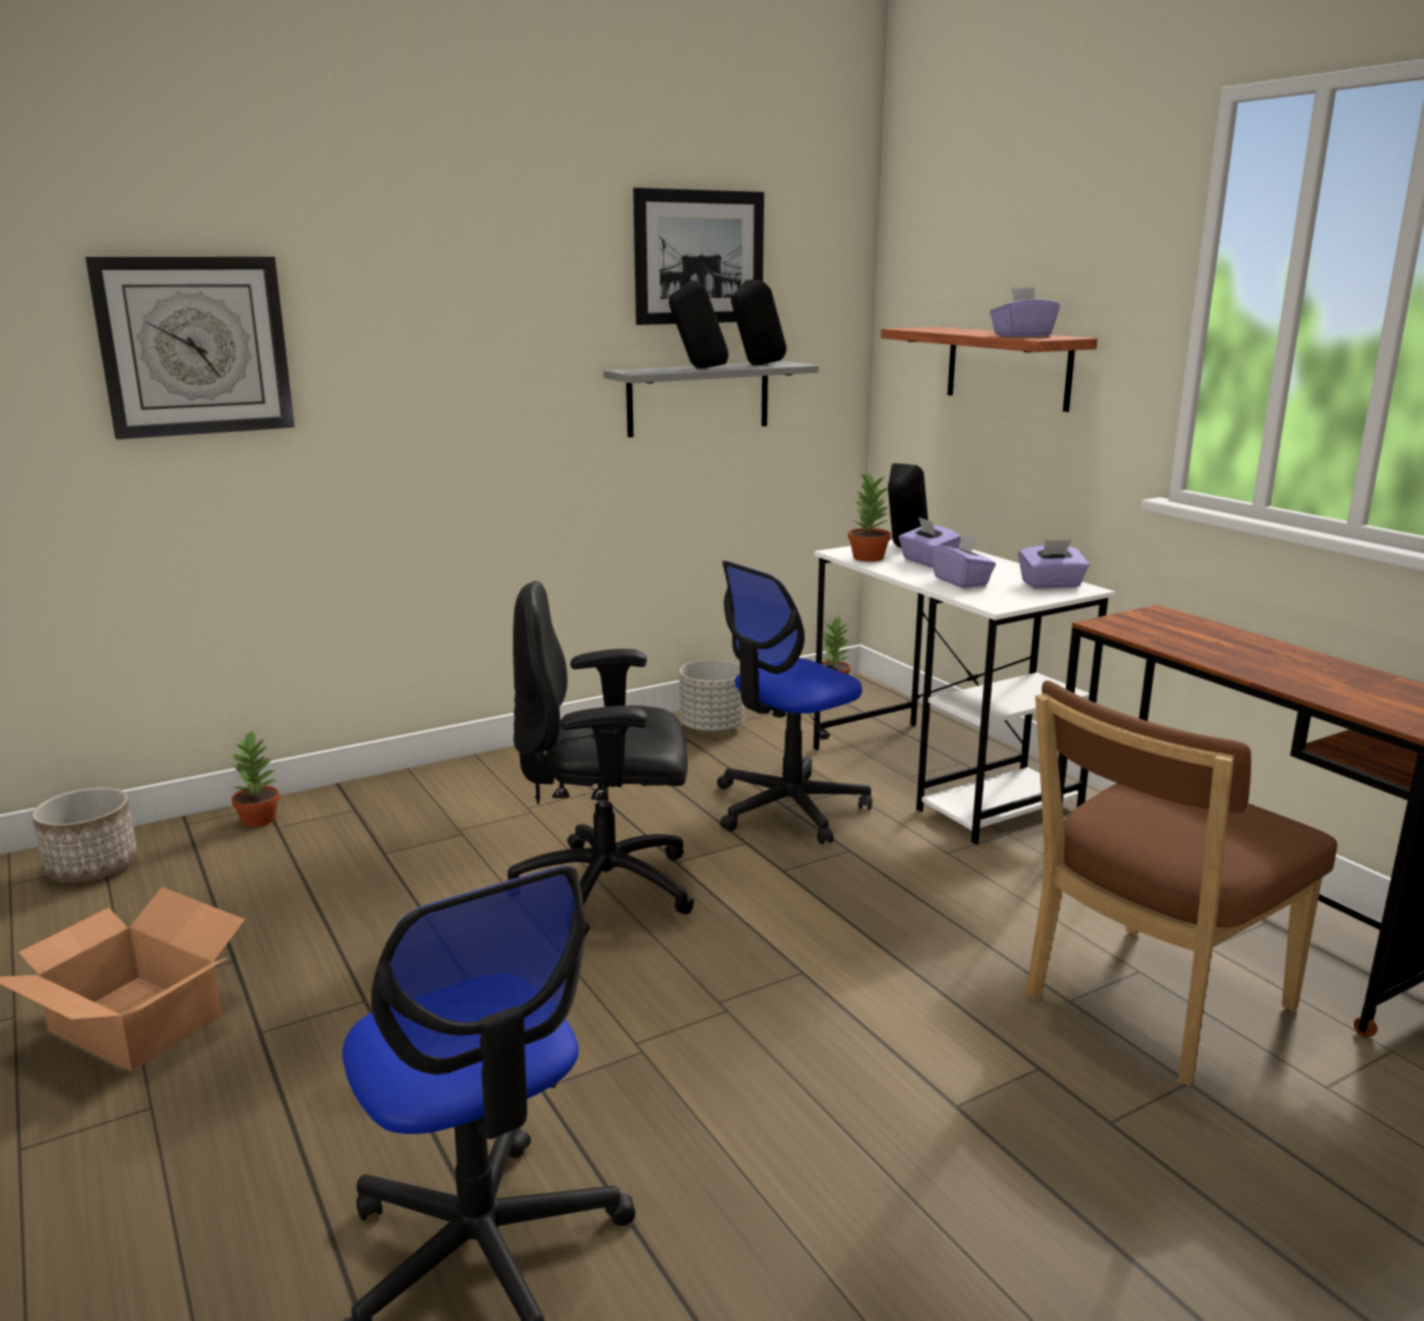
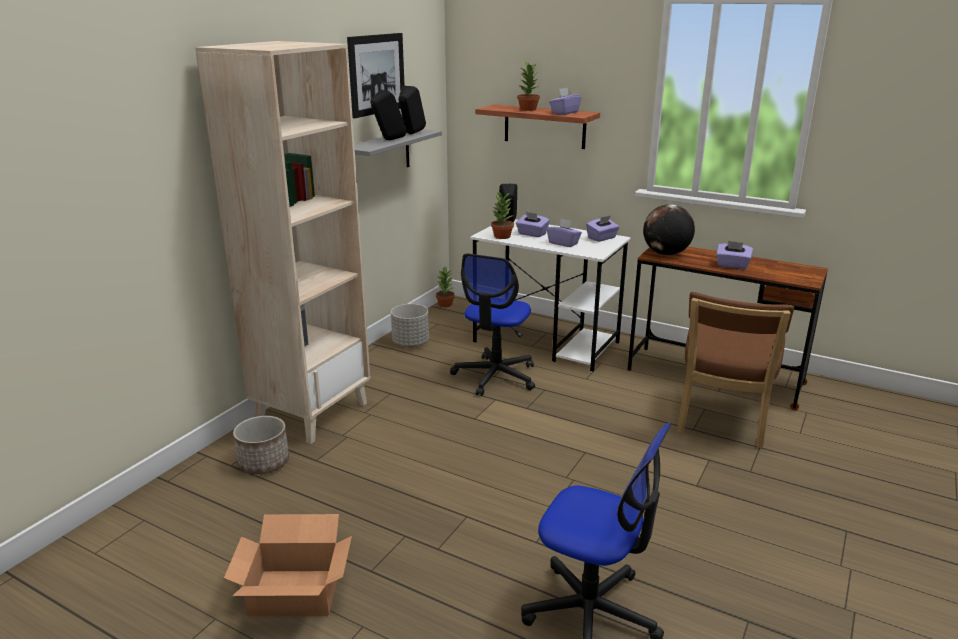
camera: 30 degrees left, 5 degrees up
(92, 867) = (140, 525): planter -> planter (264, 463)
(194, 346) = (142, 169): wall clock -> none
(260, 819) = (213, 464): potted plant -> potted plant (528, 109)
(458, 789) = (312, 412): none -> beige bookcase
(608, 889) = (458, 442): black office chair -> none
(1142, 626) = (665, 254): none -> globe
(1265, 666) = (732, 265): none -> purple tissue box

